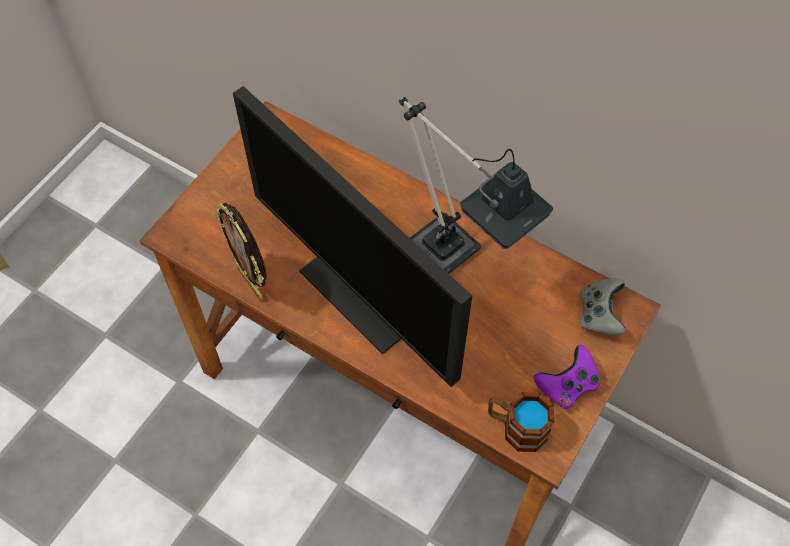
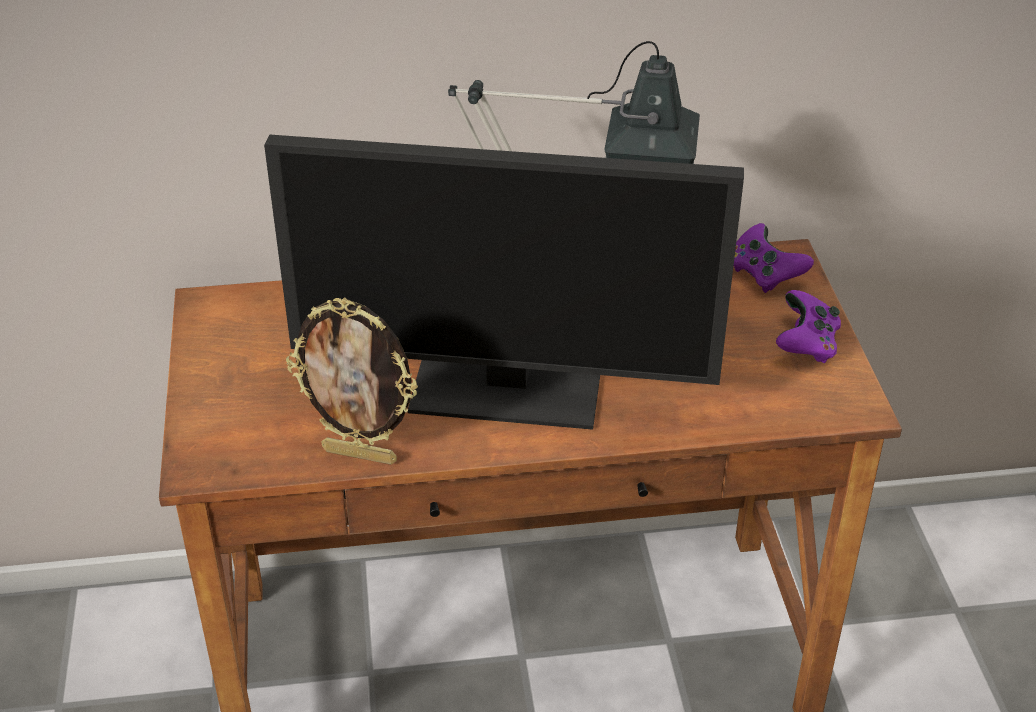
camera: 40 degrees left, 20 degrees down
(516, 427) = (803, 406): mug -> none
(599, 314) = (764, 275): grey game controller -> purple game controller

